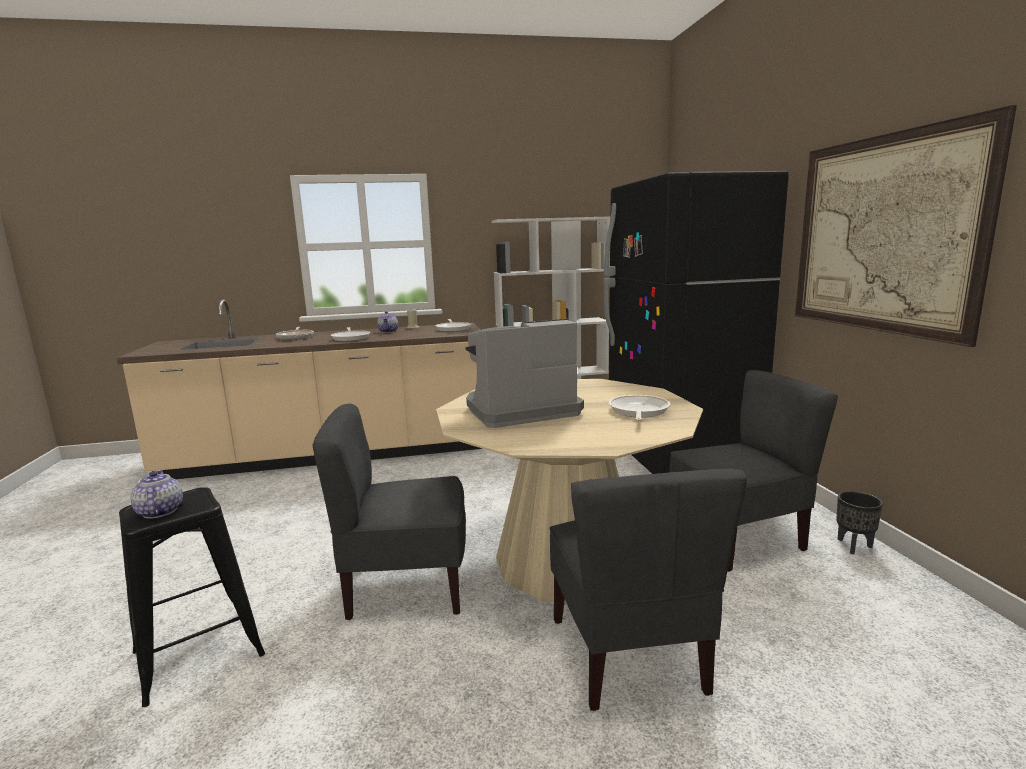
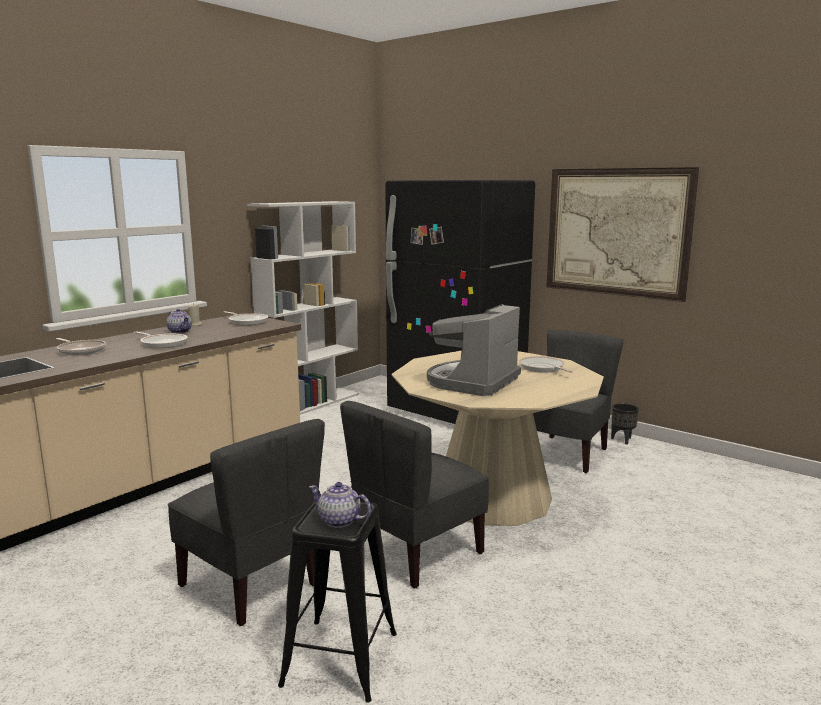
camera: 40 degrees left, 0 degrees up
(629, 655) = (603, 531): grey chair -> grey chair (251, 584)

